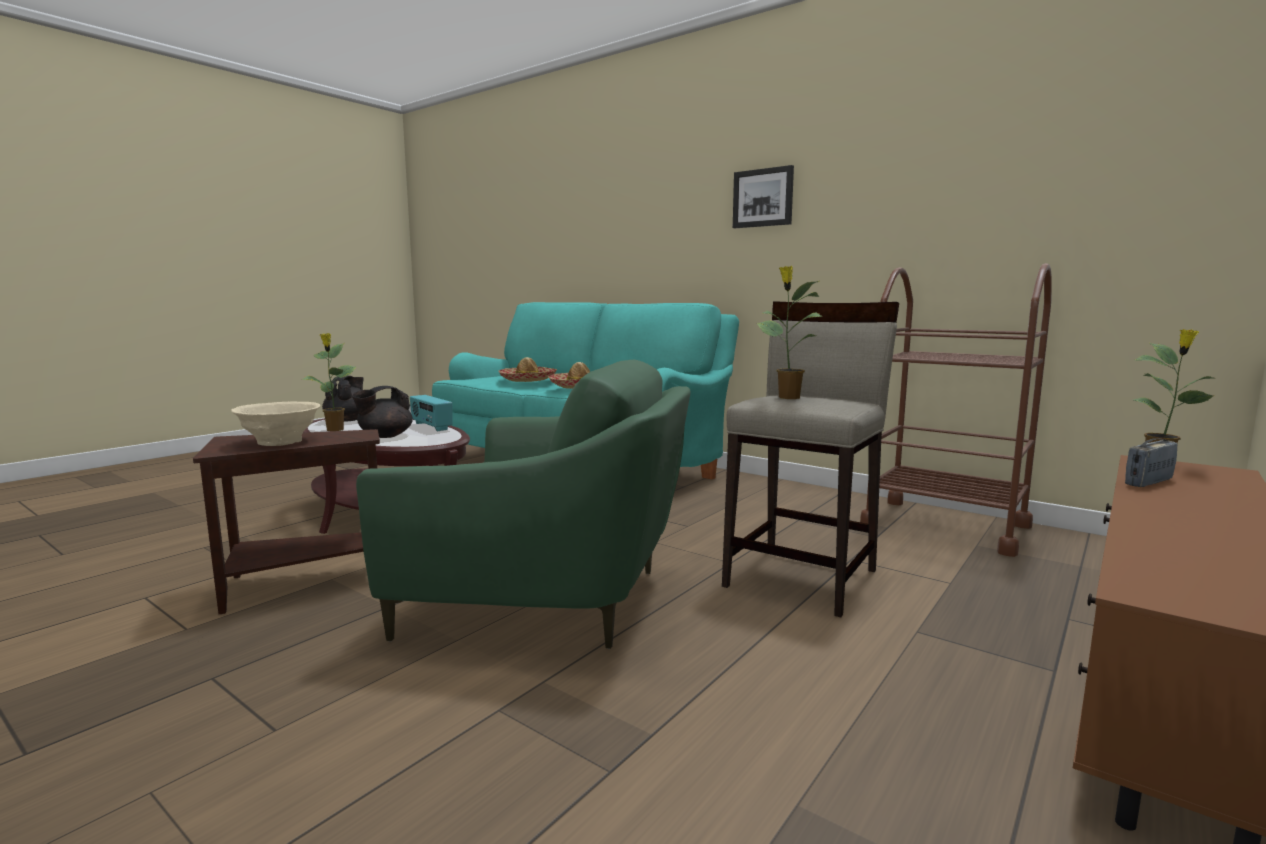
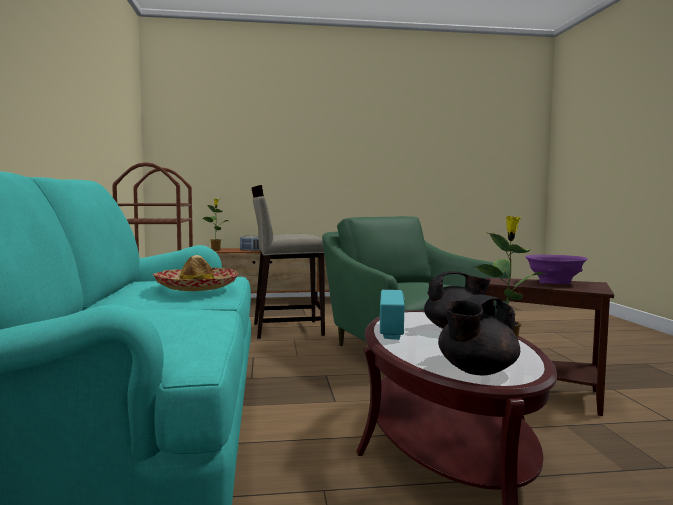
camera: 135 degrees left, 5 degrees down
(280, 442) = (554, 283): beige bowl -> purple bowl
(527, 380) = (165, 310): hat -> none
(763, 198) = (45, 67): picture -> none
(787, 397) = (295, 234): potted plant -> none

